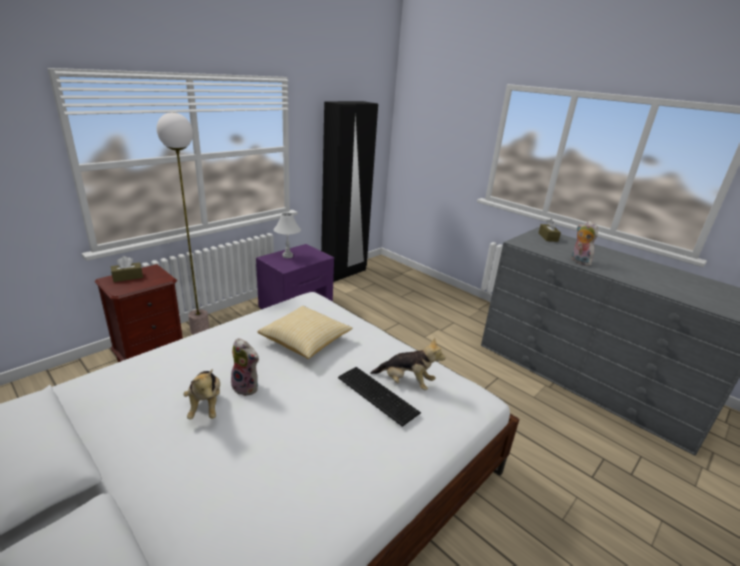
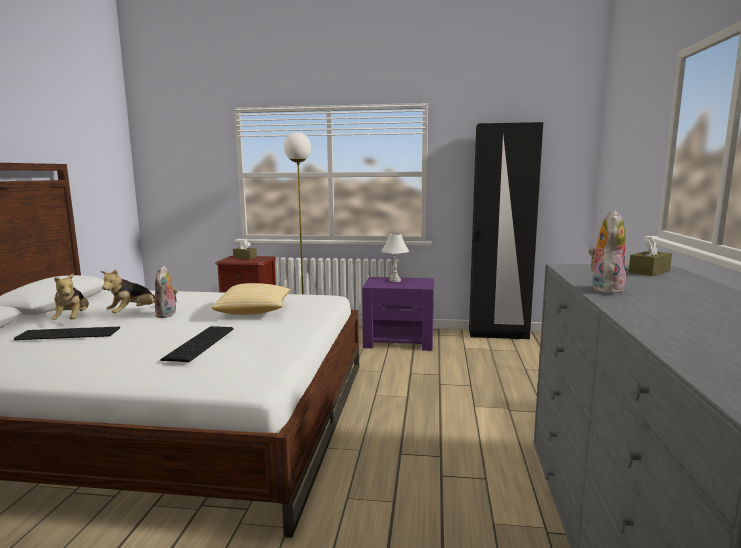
camera: 55 degrees right, 15 degrees down
(228, 469) = (68, 333): none -> keyboard
(406, 382) = (239, 350): plush toy -> plush toy (73, 320)

